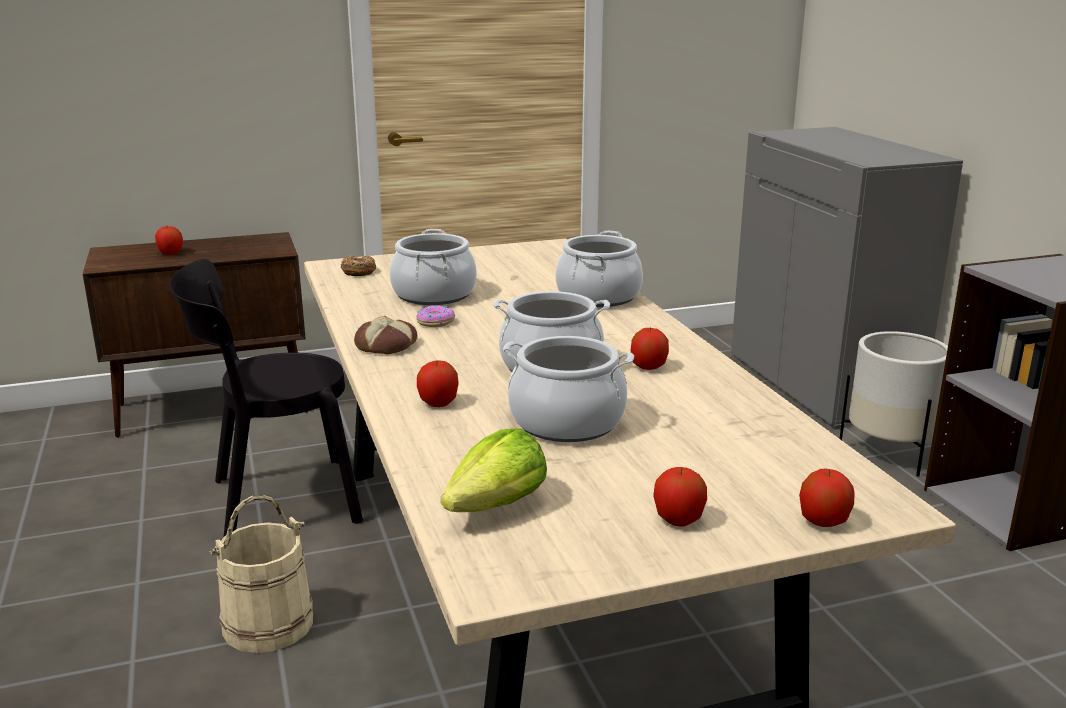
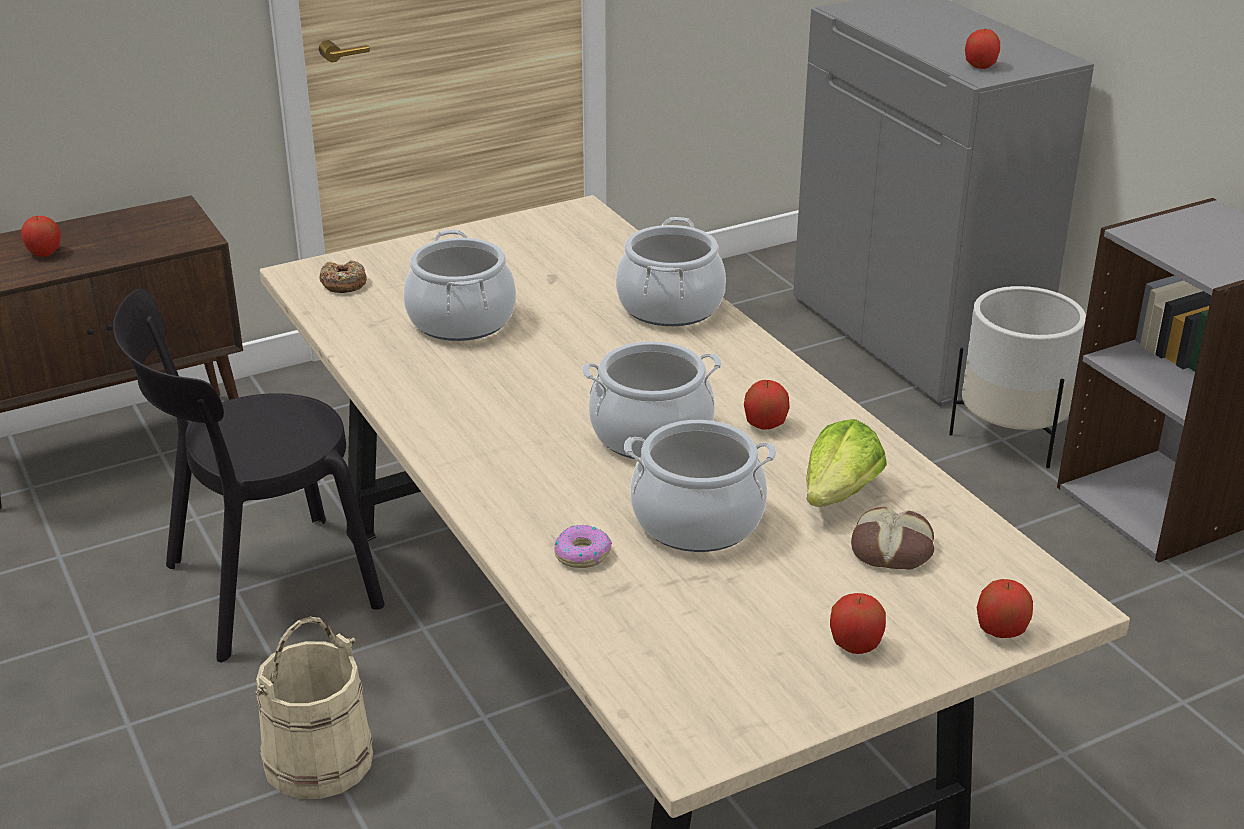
camera: 10 degrees left, 10 degrees up
(387, 345) = (440, 417): bread -> bread (893, 549)
(435, 322) = (483, 370): donut -> donut (582, 554)
(438, 403) = (540, 506): apple -> apple (980, 66)
(497, 506) = (662, 649): lettuce -> lettuce (839, 494)

